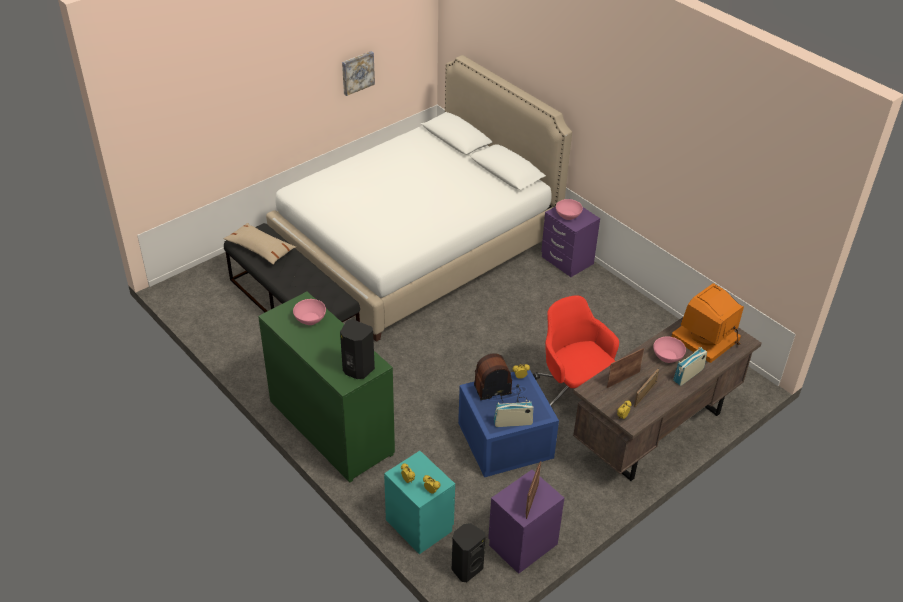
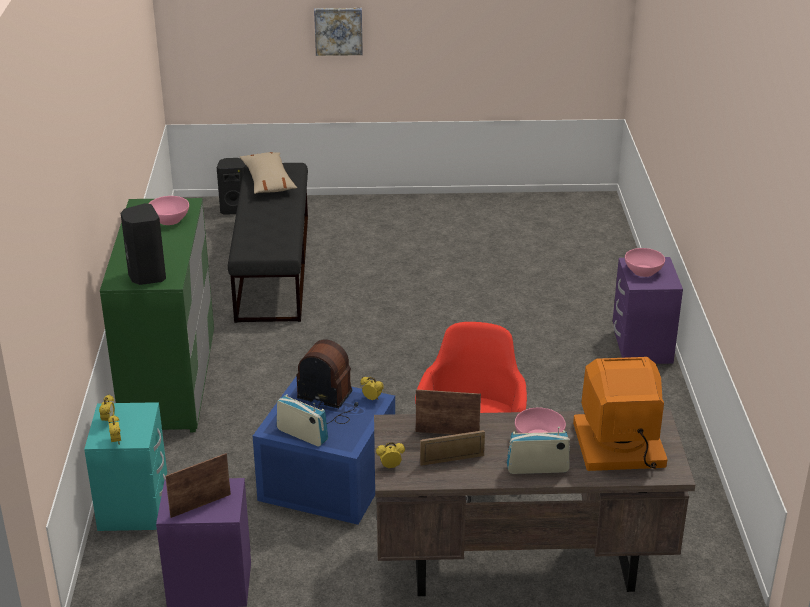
camera: 40 degrees right, 10 degrees down
(357, 72) = (494, 26): picture -> picture (338, 30)
(416, 246) = (477, 264): white bed -> none
(466, 568) = (123, 570): black speaker -> black speaker (234, 209)

